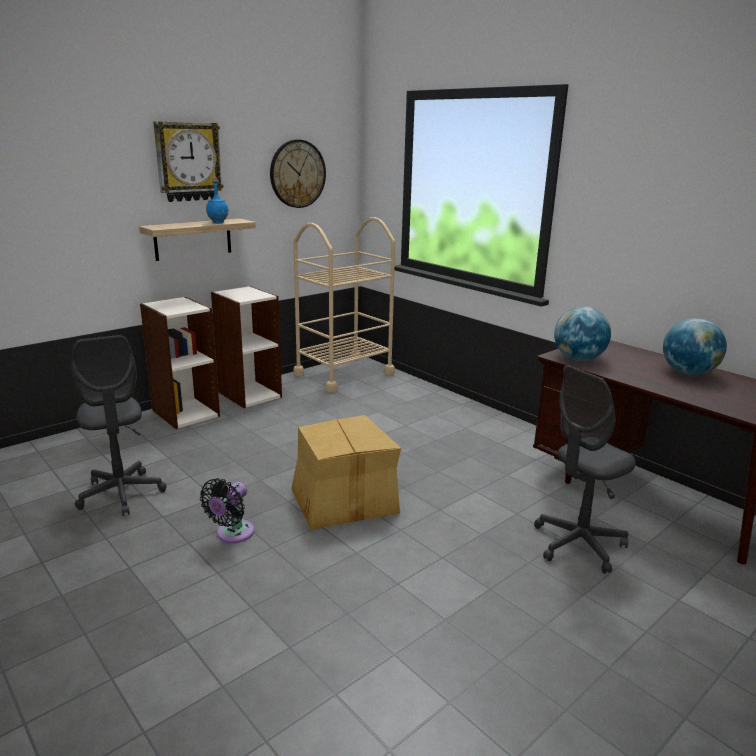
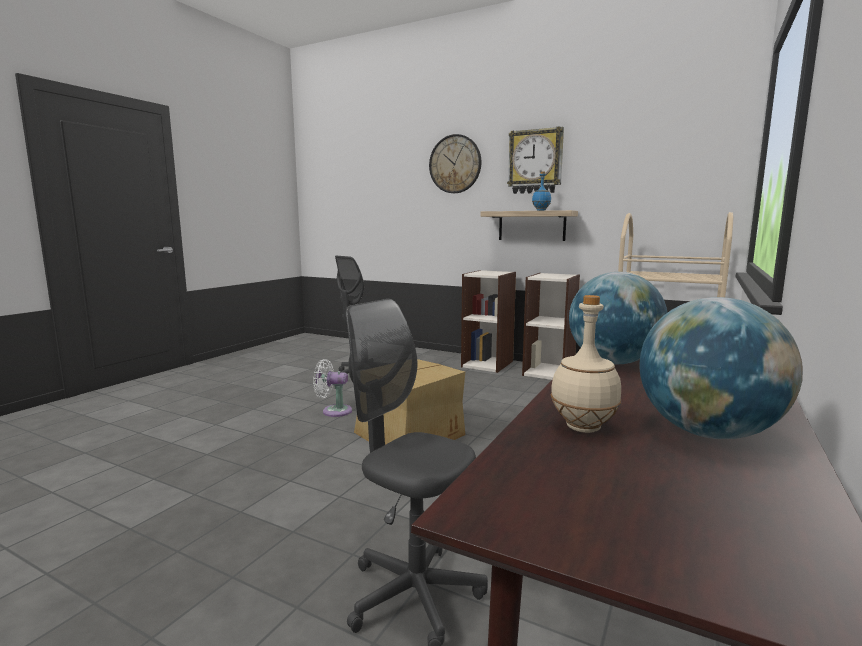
camera: 70 degrees right, 10 degrees down
(232, 534) = (334, 411): black fan -> white fan
(297, 174) = (652, 169): wall clock -> wall clock (455, 164)
(686, 389) = (584, 427): none -> beige bottle

